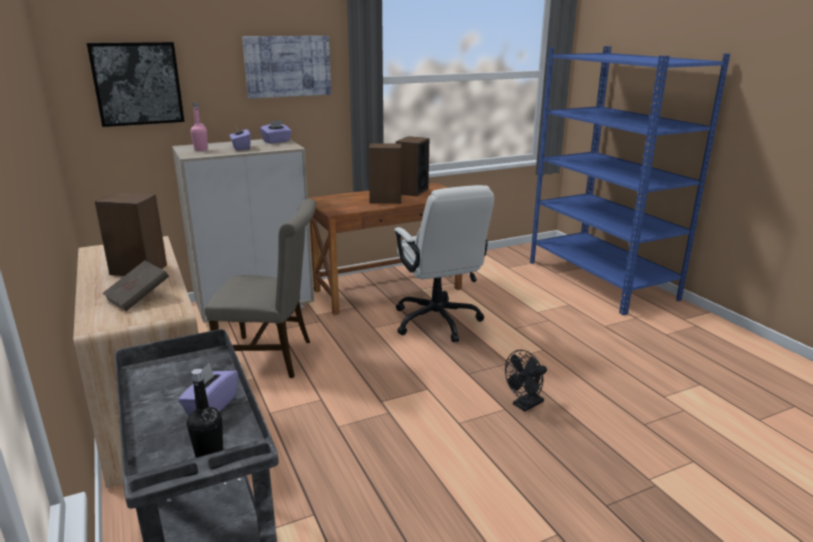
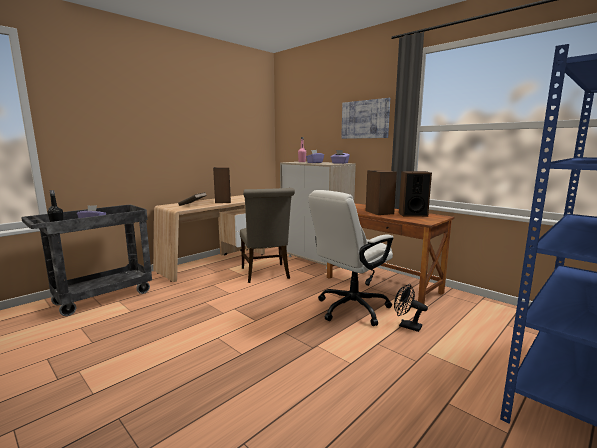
camera: 70 degrees right, 10 degrees down
(137, 84) = (300, 129): picture -> none
(525, 405) = (250, 362): black fan -> black fan (406, 326)

